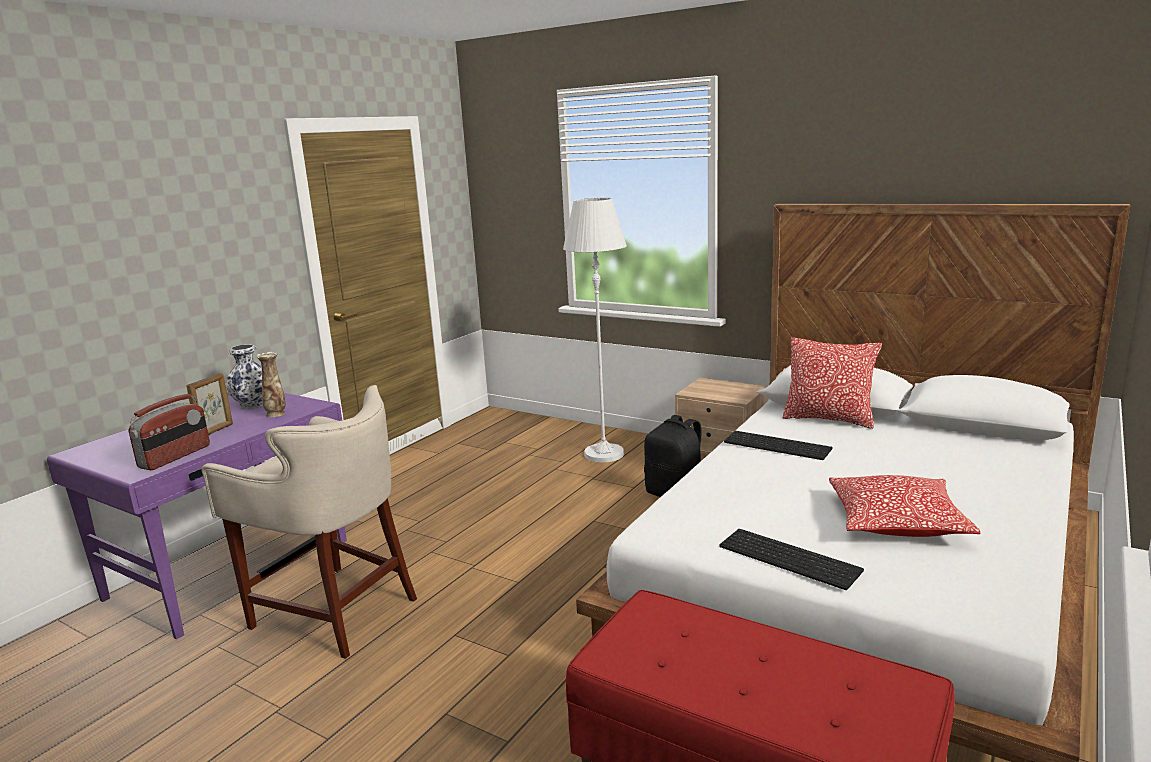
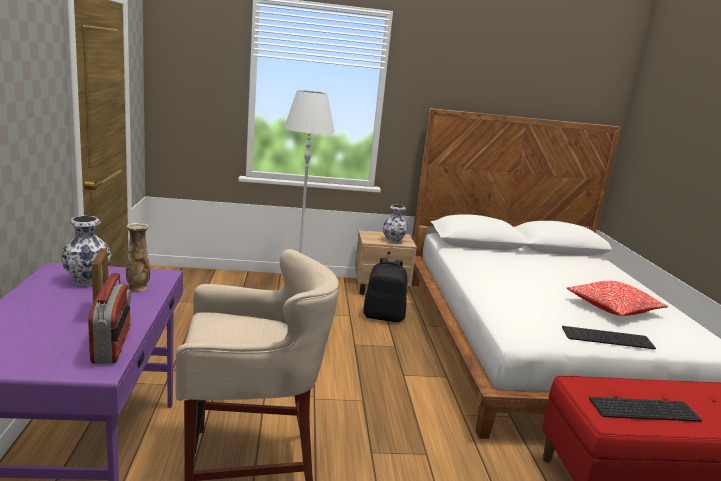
camera: 40 degrees left, 0 degrees up
(724, 395) = (394, 241): none -> vase
(778, 445) = (493, 271): keyboard -> keyboard (644, 408)
(829, 419) = (488, 252): pillow -> none

